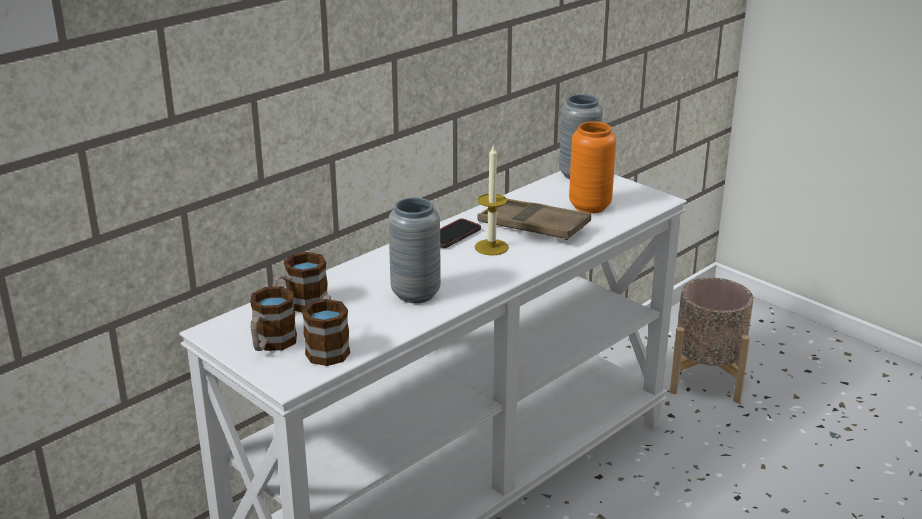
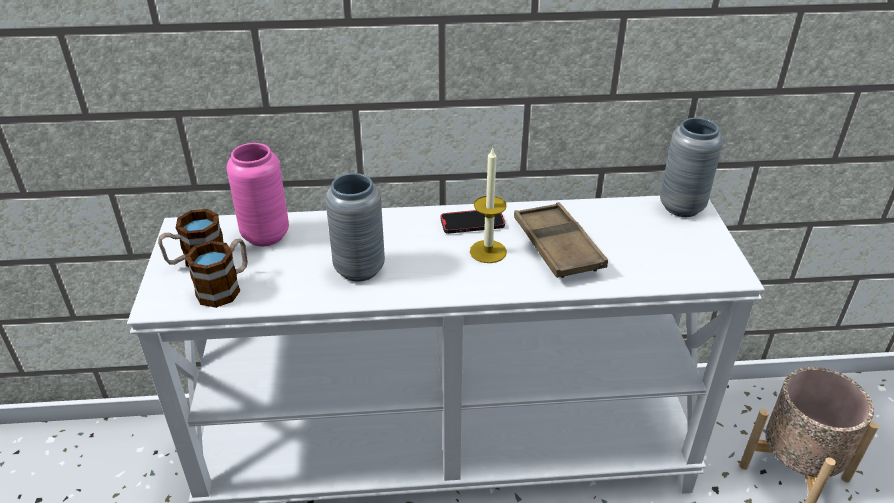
camera: 40 degrees right, 10 degrees up
(300, 305) = (265, 235): mug -> pink vase
(590, 206) = (644, 249): orange vase -> none

